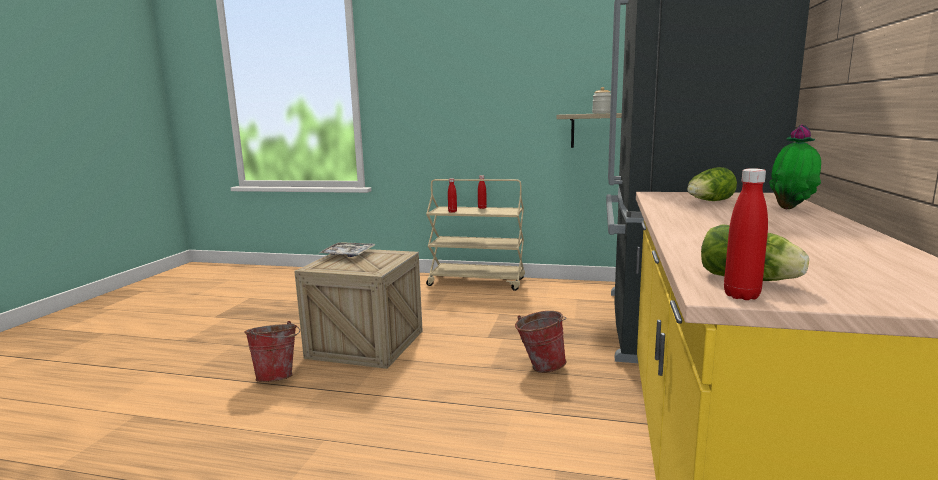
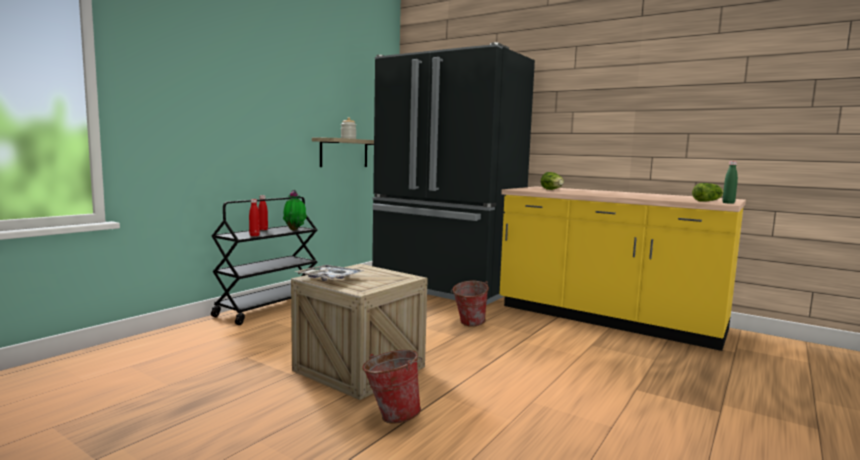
camera: 70 degrees left, 5 degrees down
(477, 282) = (268, 308): beige cart -> black cart
(741, 295) = (728, 203): red bottle -> green bottle
(791, 209) = (580, 189): potted plant -> potted plant (295, 230)

